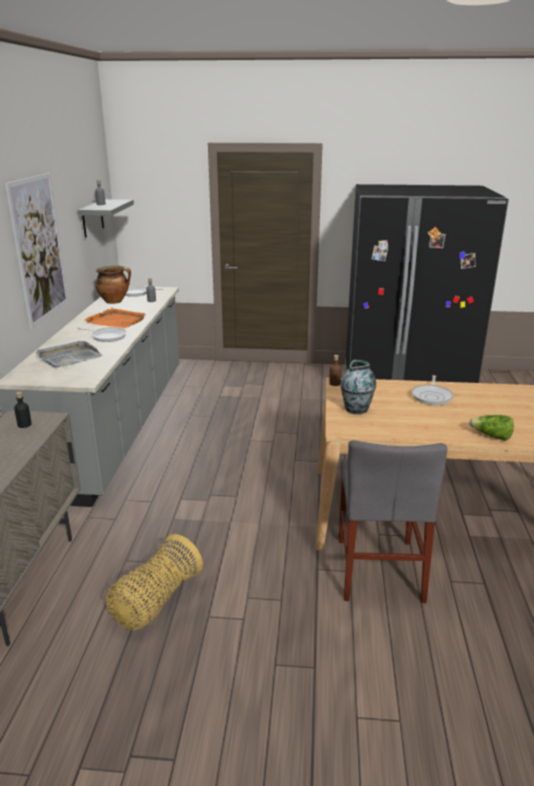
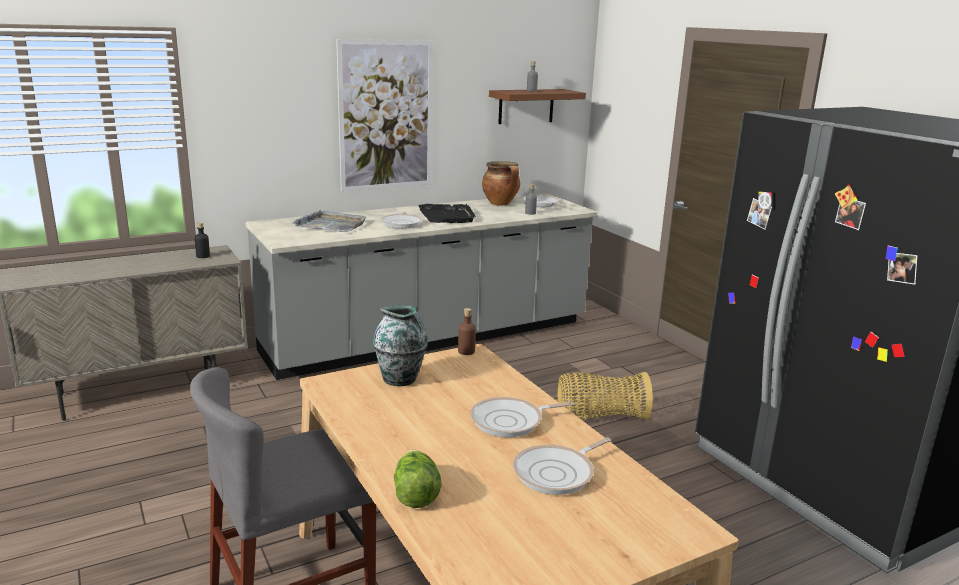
camera: 55 degrees right, 5 degrees down
(92, 218) = (526, 106): grey shelf -> brown shelf
(116, 321) = (447, 216): orange tray -> black tray
(155, 602) = (149, 464): basket -> basket (599, 417)
(491, 401) = (557, 473): none -> frying pan

